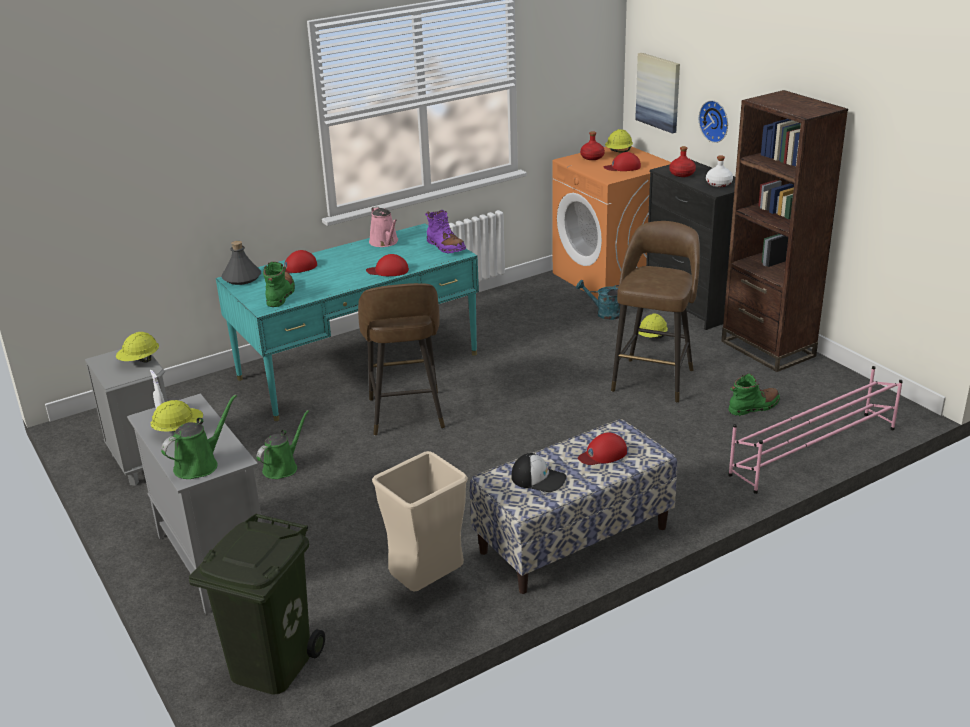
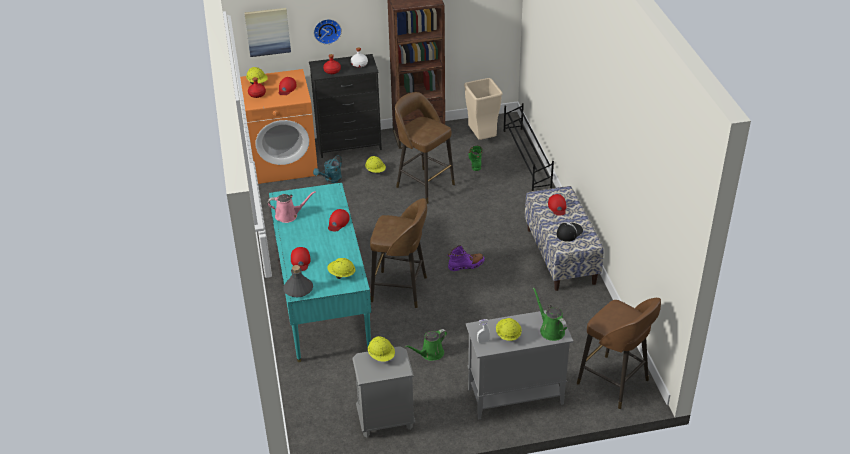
camera: 70 degrees left, 10 degrees up
(269, 664) = (614, 383): green trash can -> brown stool
(280, 295) = (341, 274): green boot -> yellow hard hat
(282, 467) = (430, 354): green watering can -> green watering can turned 90 degrees counterclockwise
(427, 585) = (575, 315): beige trash can -> beige trash can (482, 138)
(445, 246) = (318, 192): purple boot -> purple boot (466, 265)
(812, 451) = (526, 158): pink shoe rack -> black shoe rack

